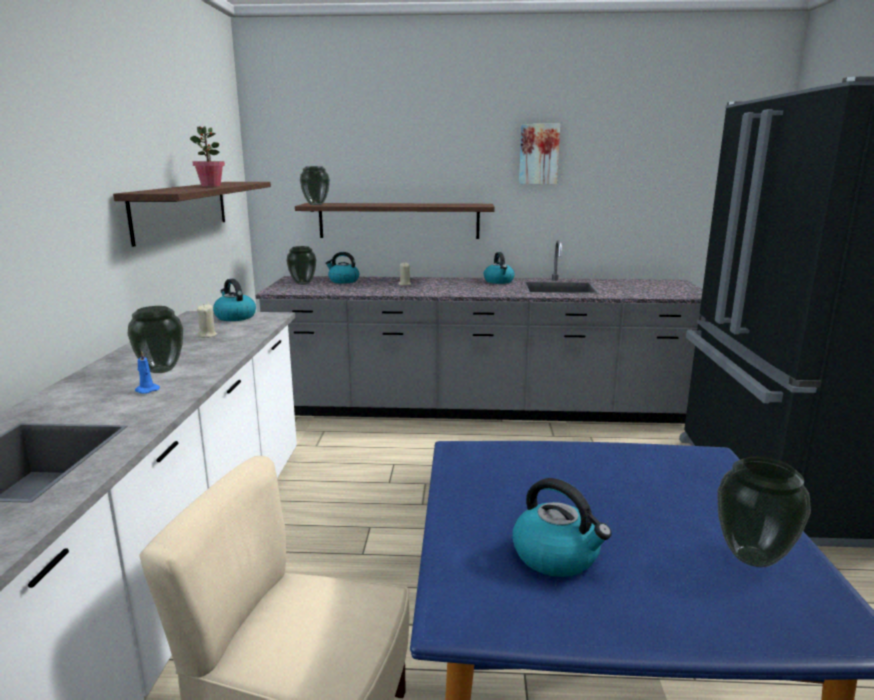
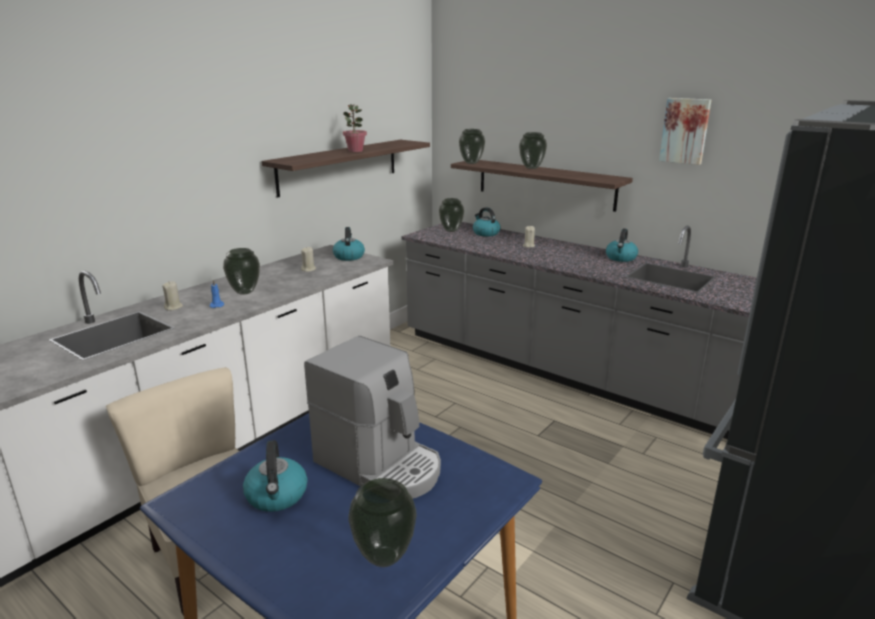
camera: 35 degrees right, 5 degrees up
(77, 406) = (173, 307): none -> beige candle
(387, 203) = (532, 168): none -> vase
(595, 486) = (380, 465): none -> coffee machine

